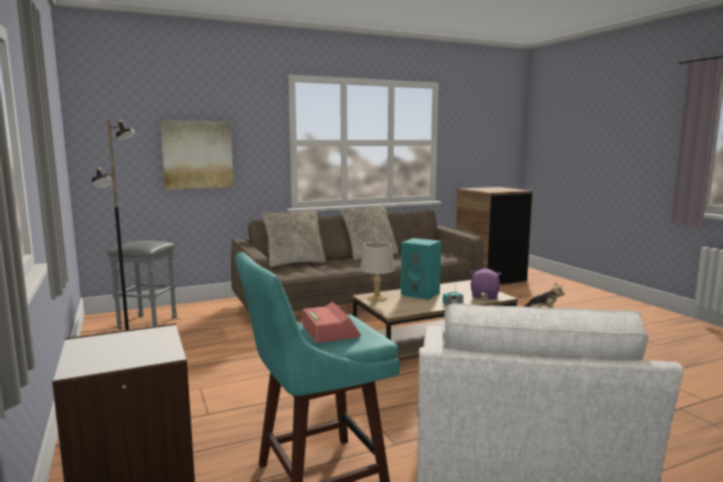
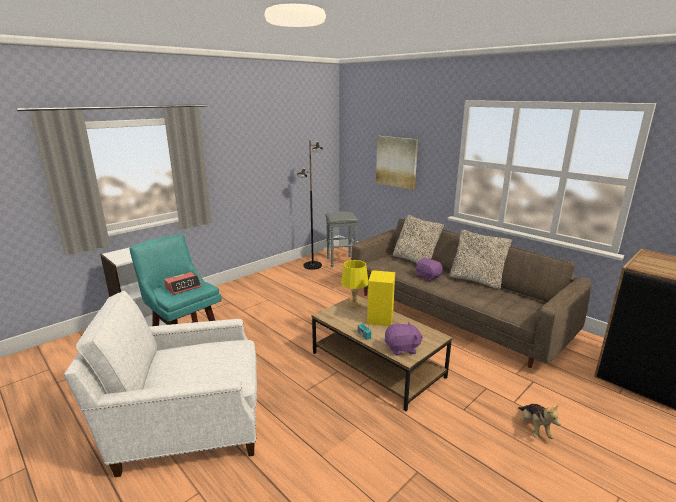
camera: 70 degrees right, 10 degrees up
(347, 265) = (428, 277): none -> purple plush toy
(377, 298) = (354, 304): grey table lamp -> yellow table lamp
(421, 294) = (381, 319): turquoise speaker -> yellow speaker

